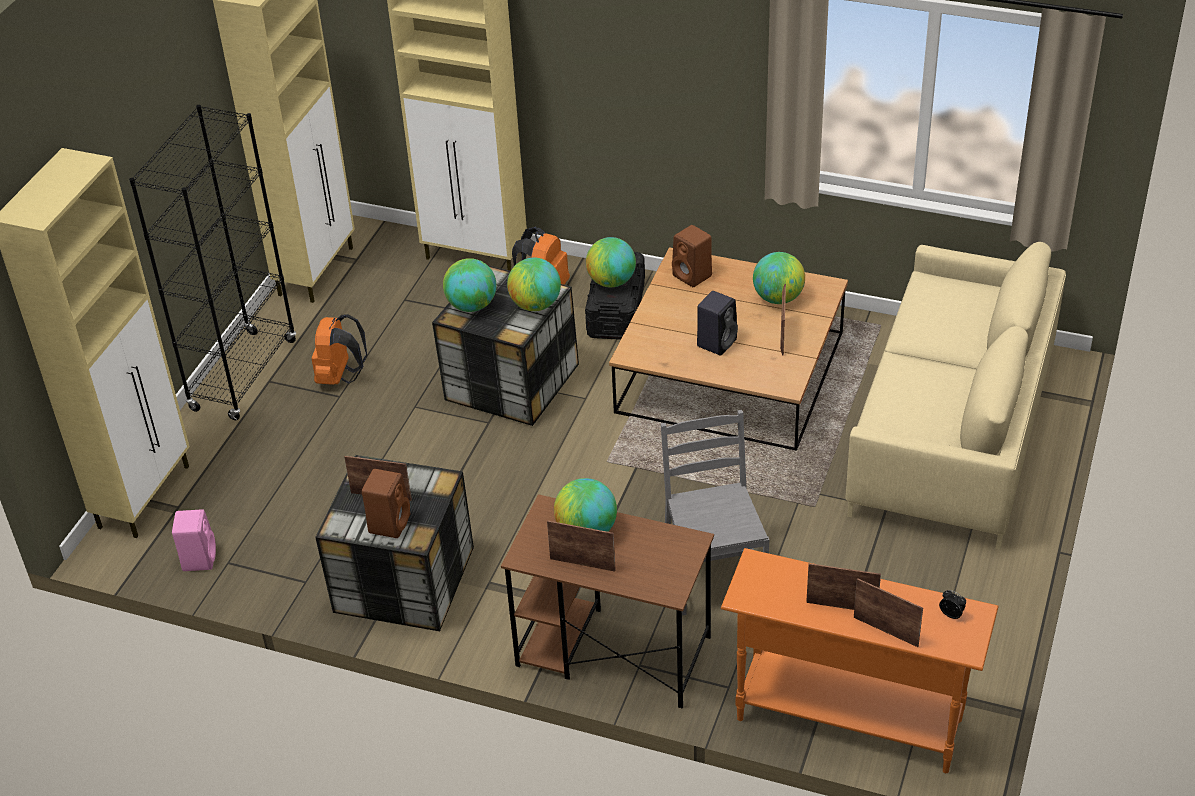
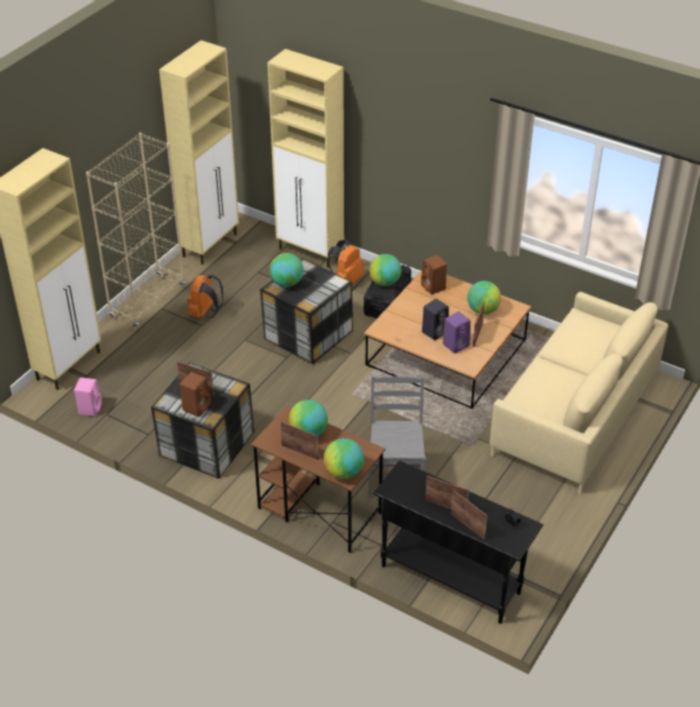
camera: 10 degrees right, 0 degrees up
(244, 375) = (148, 302): black bookcase -> beige bookcase
(535, 305) = (326, 289): globe -> globe (344, 472)
(755, 356) = (456, 344): none -> purple speaker
(848, 718) = (450, 579): orange console table -> black console table

